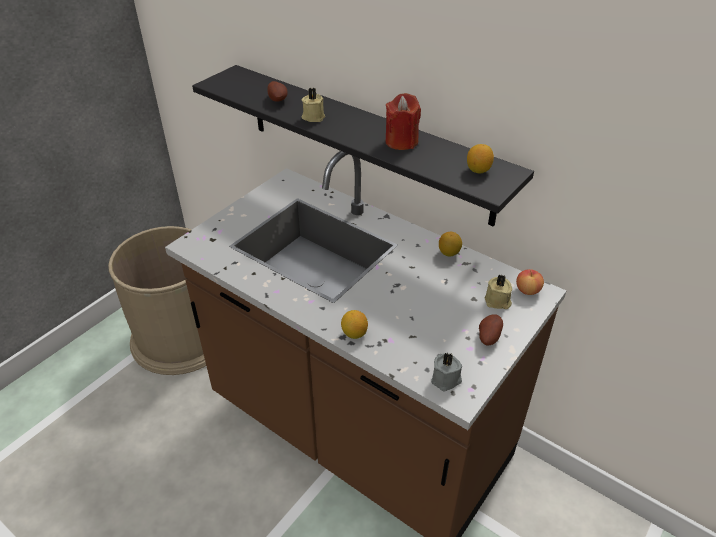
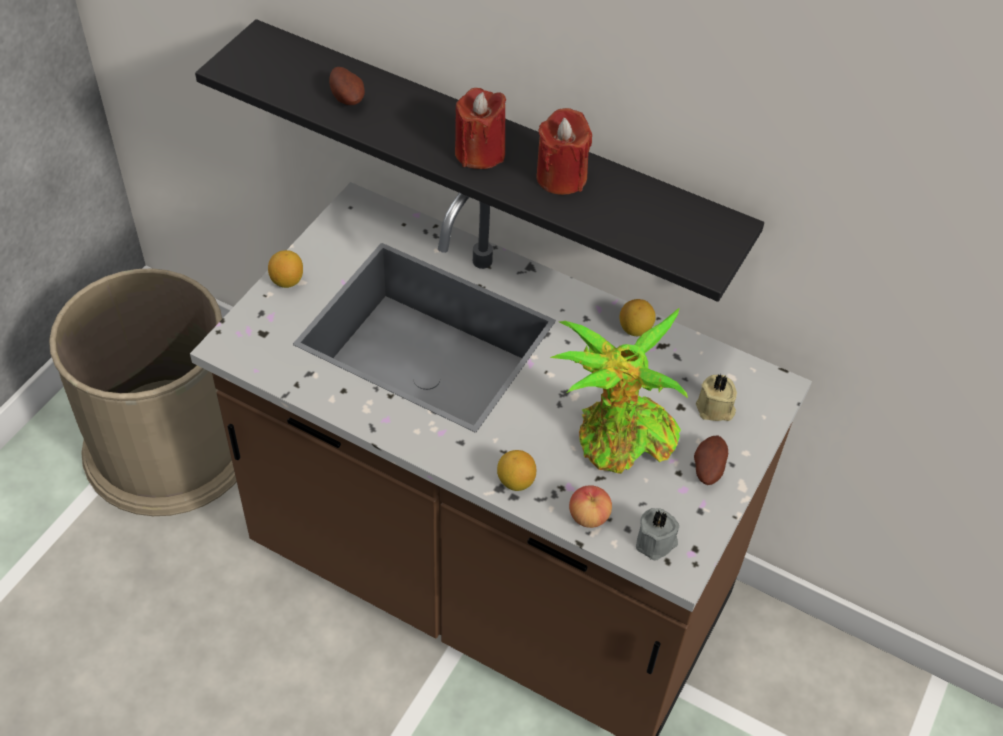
camera: 10 degrees left, 10 degrees up
(313, 117) = (413, 133): beige candle -> none
(352, 128) = (480, 153): none -> red candle
(429, 315) = (619, 441): none -> potted plant
(478, 170) = (683, 227): lemon -> lemon (287, 281)
(527, 290) = (756, 386): apple -> apple (588, 516)

